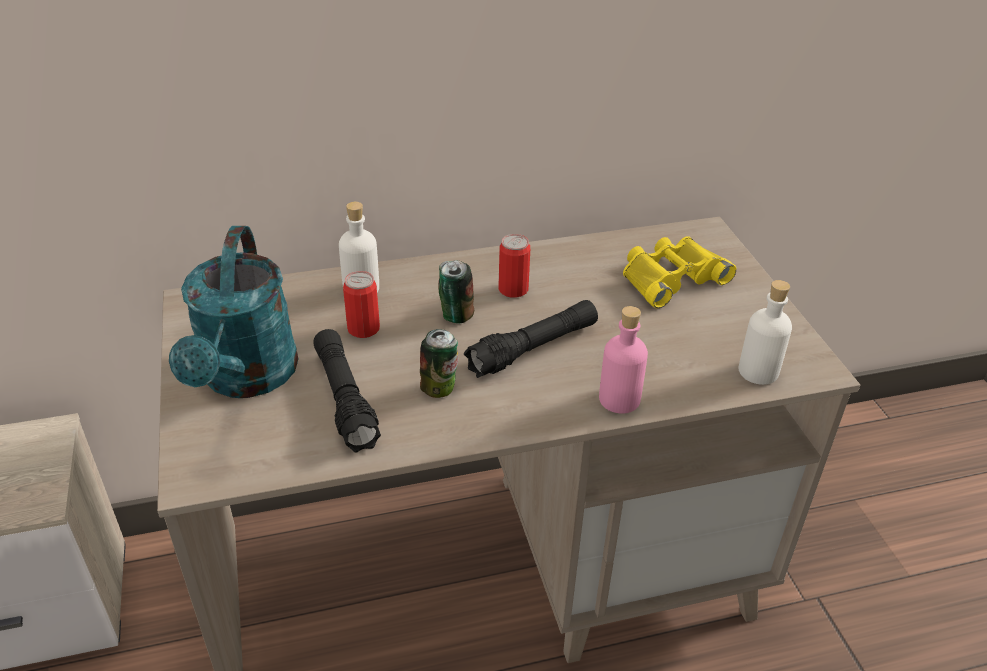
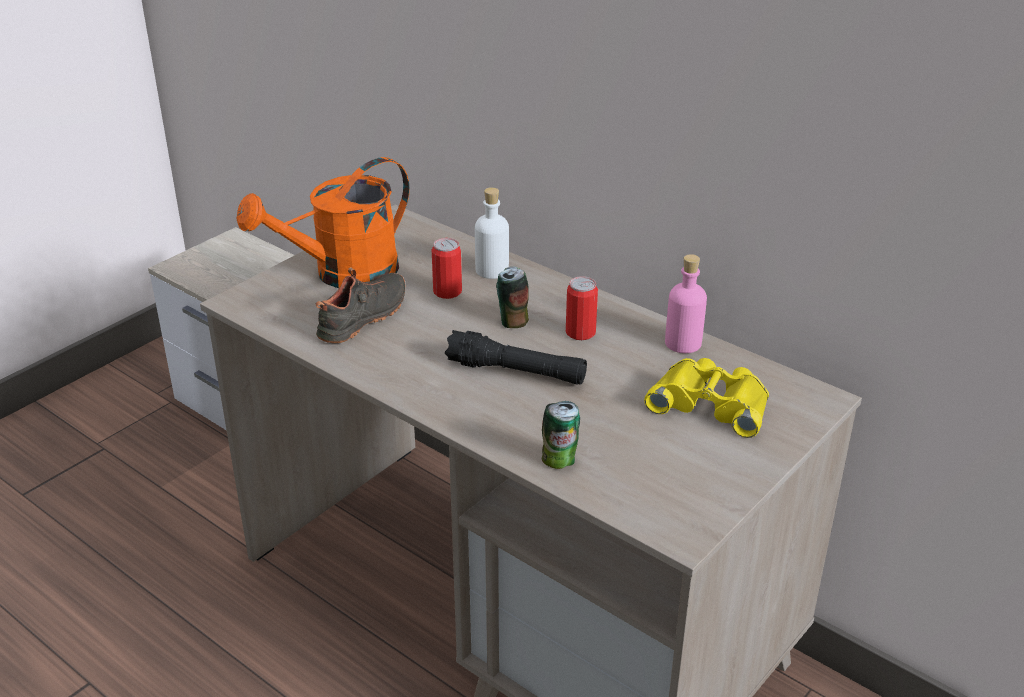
camera: 55 degrees right, 5 degrees down
(246, 379) = (343, 274): turquoise watering can -> orange watering can
(345, 399) = (365, 318): black flashlight -> black shoe
(440, 388) = (420, 350): can -> can (560, 461)
(619, 399) = (503, 436): pink bottle -> pink bottle (683, 343)
(758, 371) = (632, 498): white bottle -> none

